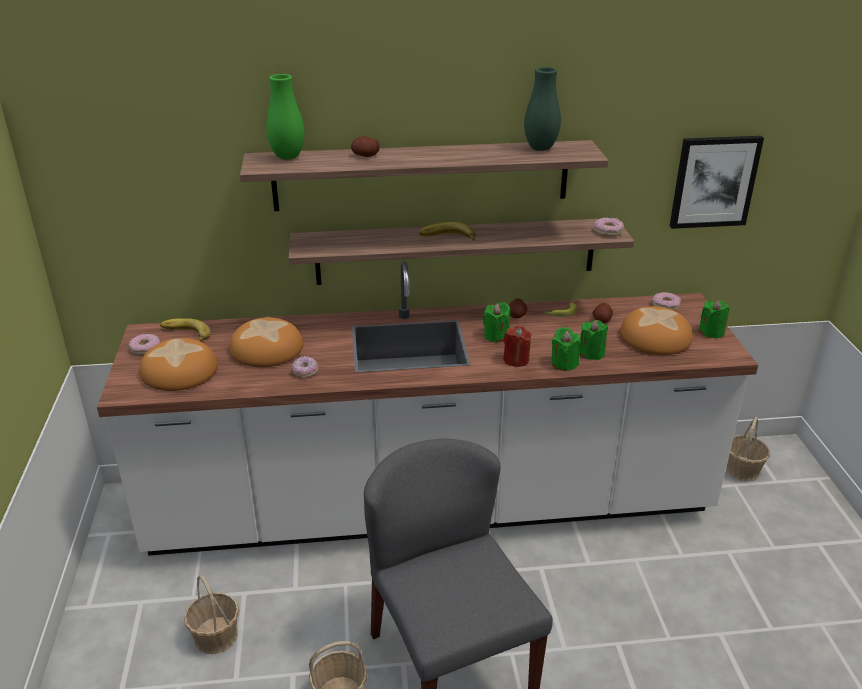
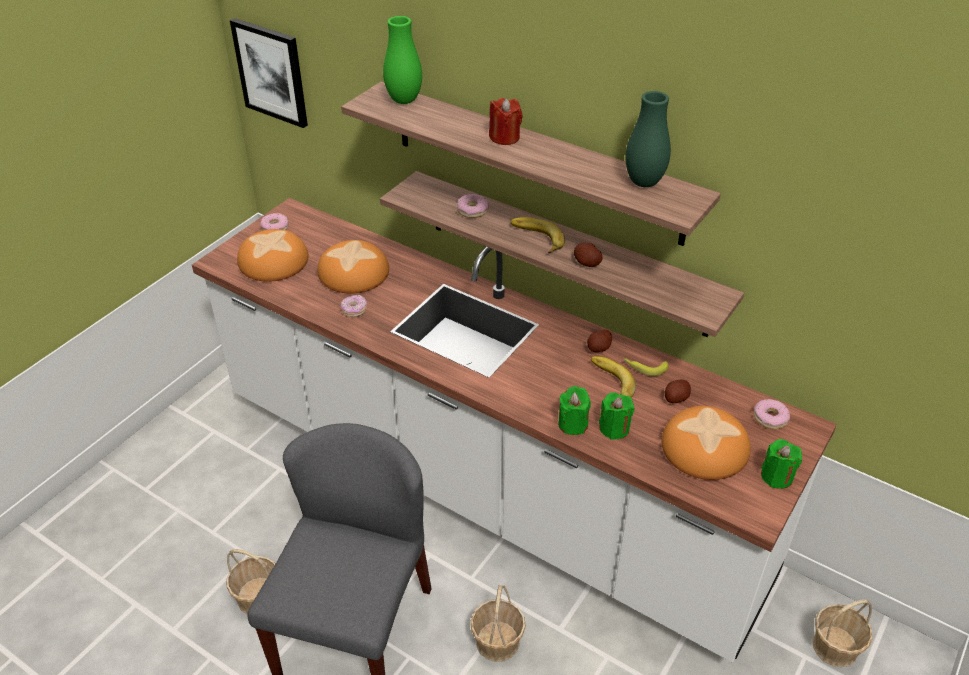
camera: 40 degrees right, 10 degrees up
(184, 335) = (314, 228): banana -> banana (608, 382)
(216, 636) = (231, 490): basket -> basket (497, 642)
(365, 156) = (468, 124): potato -> potato (587, 263)
(496, 336) = (550, 360): green candle -> none
(516, 360) = (534, 395): red candle -> red candle (504, 137)
(608, 231) = (705, 305): donut -> donut (472, 210)
(714, 181) = (875, 302): picture -> picture (271, 72)

